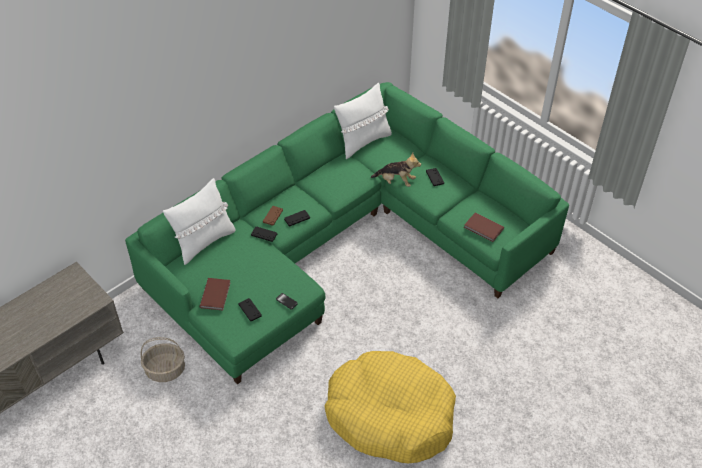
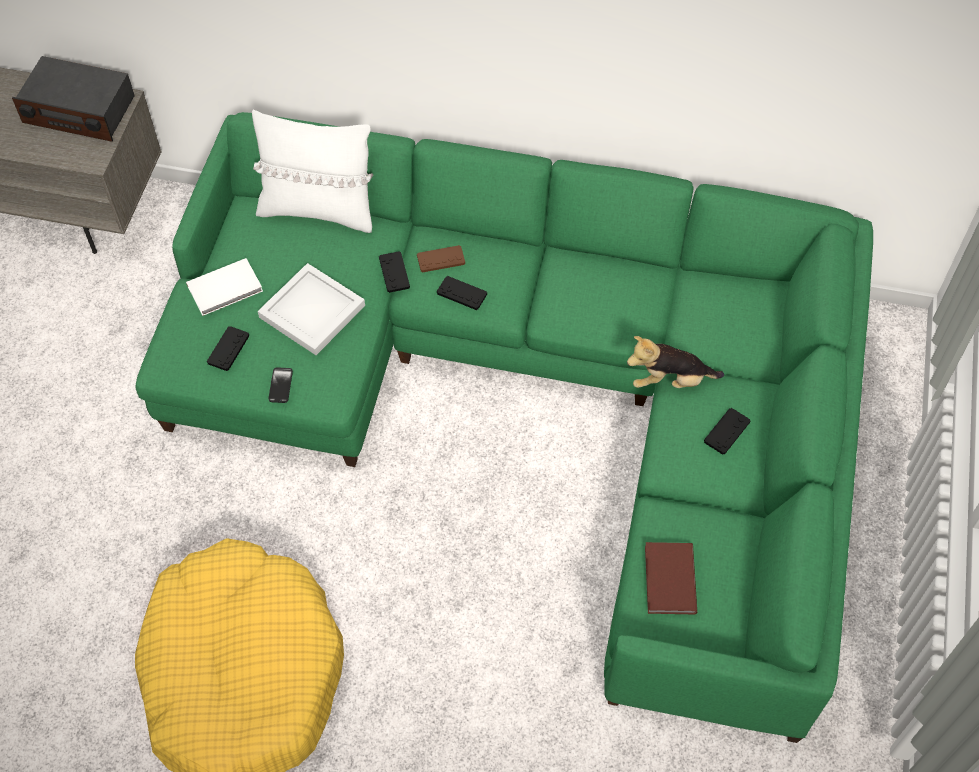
camera: 55 degrees right, 10 degrees up
(61, 291) = (79, 110): none -> radio
(166, 370) = (132, 329): basket -> none
(216, 294) = (226, 289): brown book -> white book
(258, 270) = (312, 310): none -> white tray
(363, 142) = (716, 277): white pillow -> none
(396, 181) = (669, 380): plush toy -> plush toy turned 105 degrees clockwise

